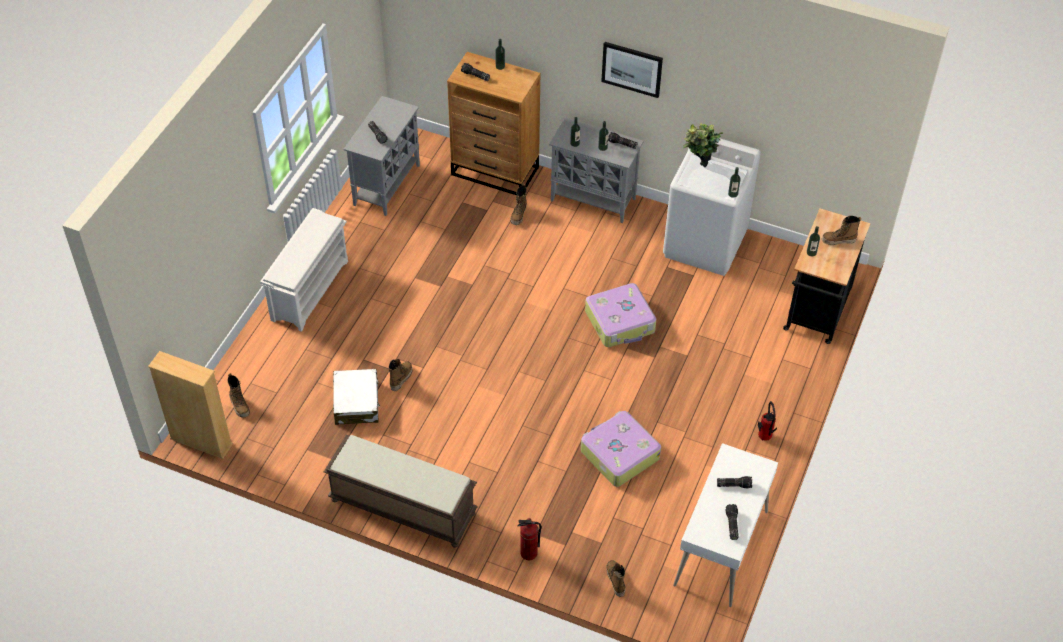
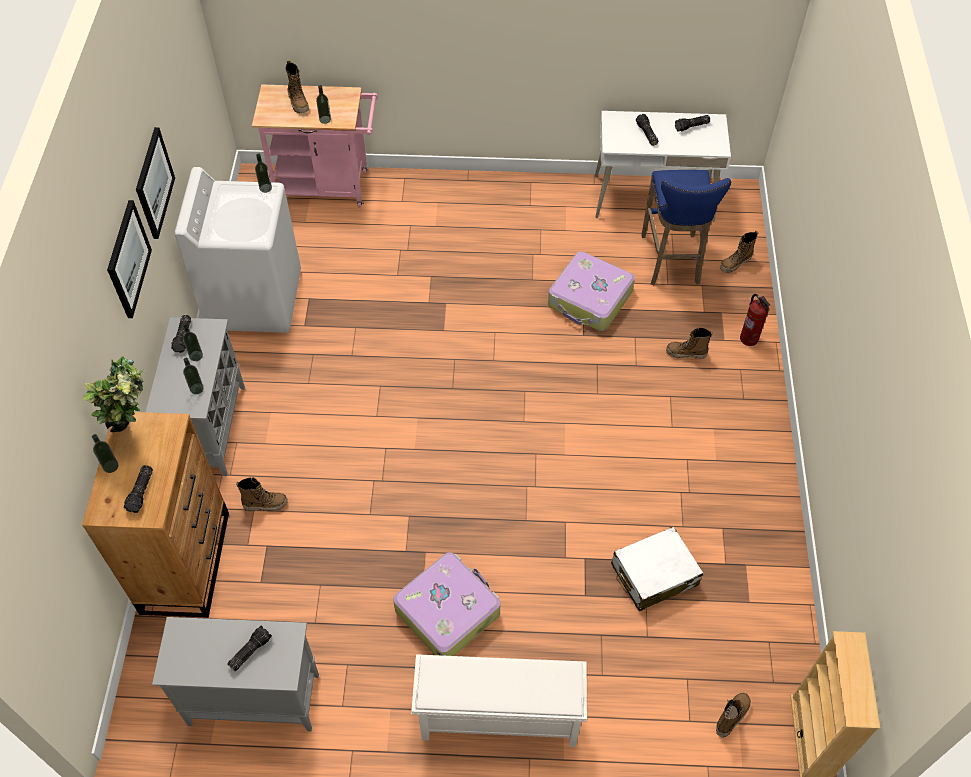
camera: 110 degrees left, 5 degrees up
(401, 378) = (593, 540): boot -> boot (686, 353)
(401, 507) = (765, 469): brown bench -> none
(620, 322) = (408, 346): suitcase -> suitcase (448, 610)
(637, 531) = (672, 262): none -> blue stool
(698, 170) = (235, 227): potted plant -> potted plant (136, 431)
(704, 93) = (154, 183): none -> picture
(764, 438) = (510, 194): fire extinguisher -> none
(816, 314) = (328, 187): black cart -> pink cart

